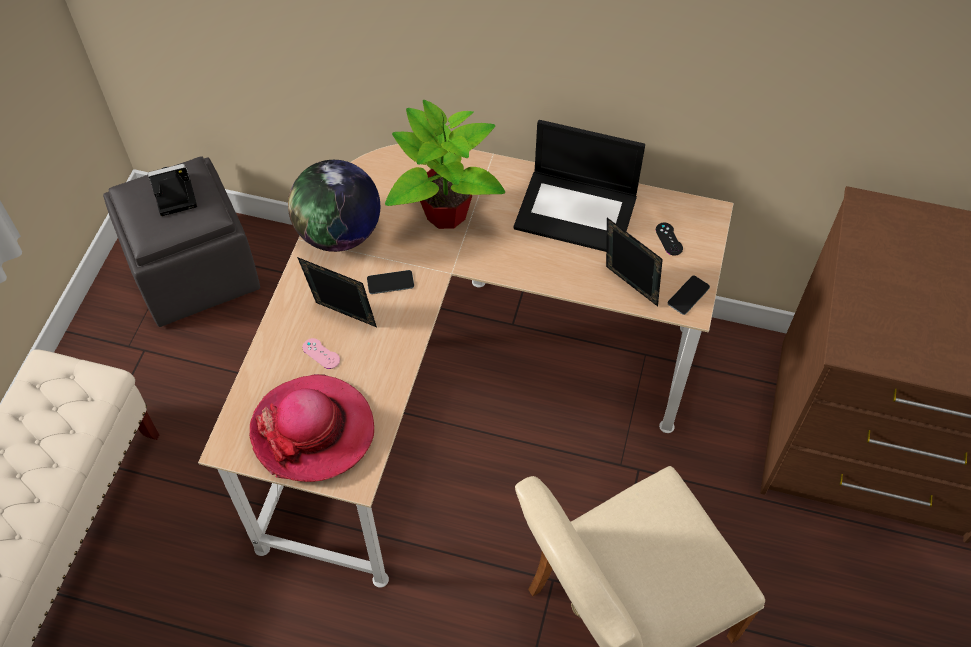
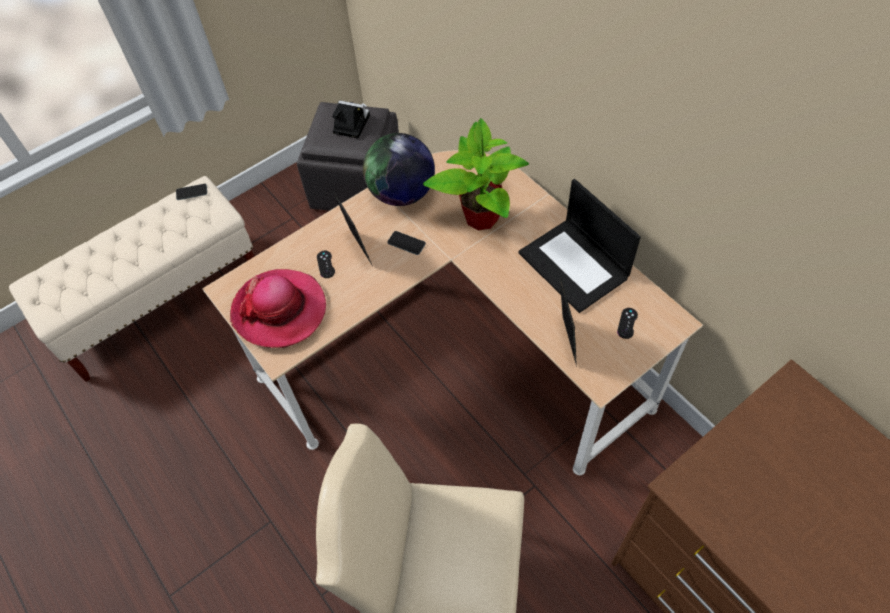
camera: 40 degrees right, 0 degrees up
(321, 353) = (325, 264): pink game controller -> black game controller
(688, 295) = (607, 372): phone -> phone (191, 192)

